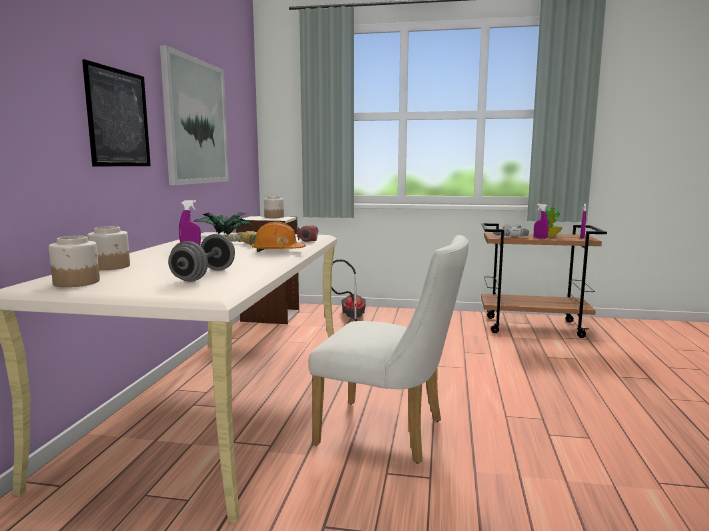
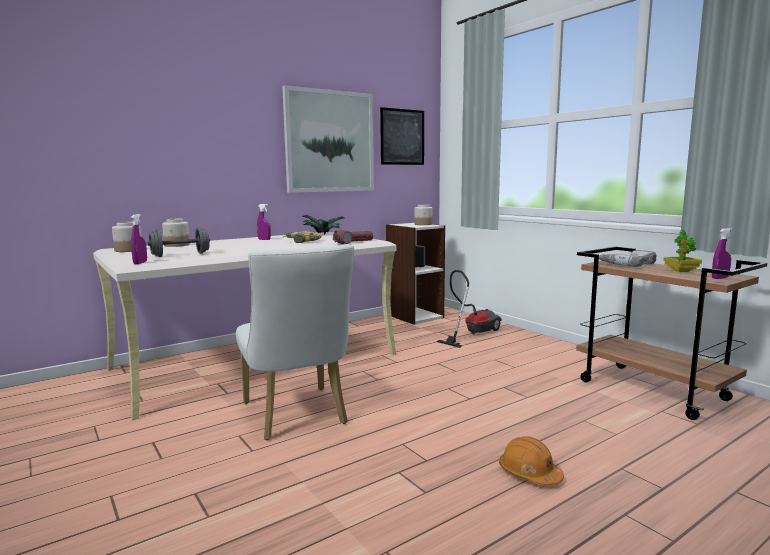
camera: 45 degrees right, 0 degrees up
(118, 118) = (227, 144): picture -> picture (402, 137)
(278, 251) = (287, 248): orange hard hat -> orange hard hat (529, 473)
(540, 238) = (651, 271): purple spray bottle -> purple spray bottle (140, 263)

